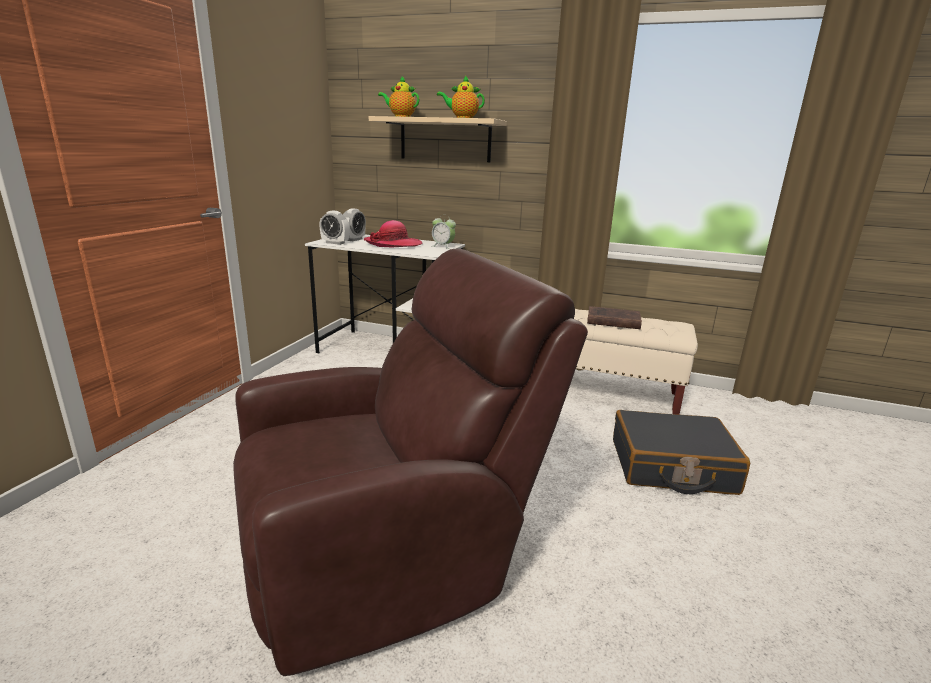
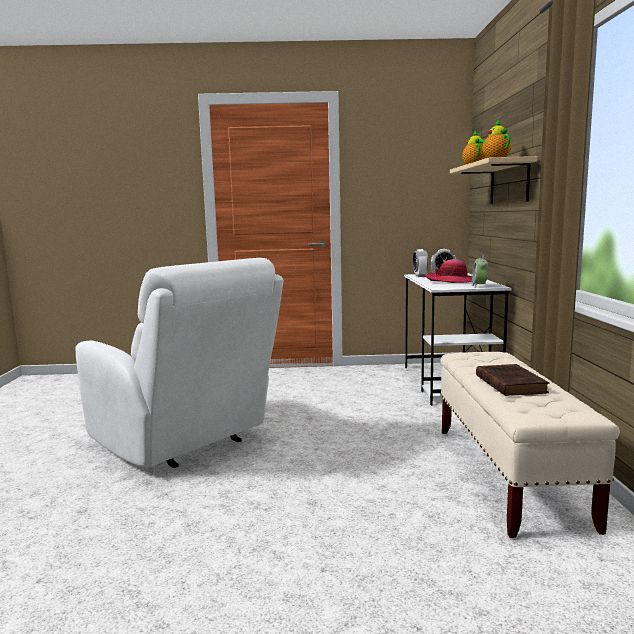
camera: 70 degrees right, 10 degrees down
(390, 554) = (185, 442): brown armchair -> white armchair
(671, 467) = (384, 537): black suitcase -> none

